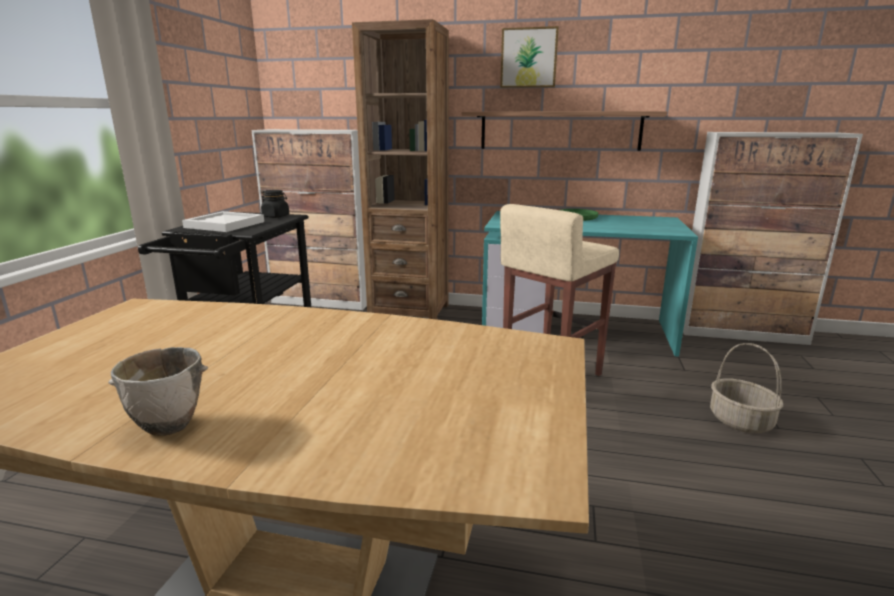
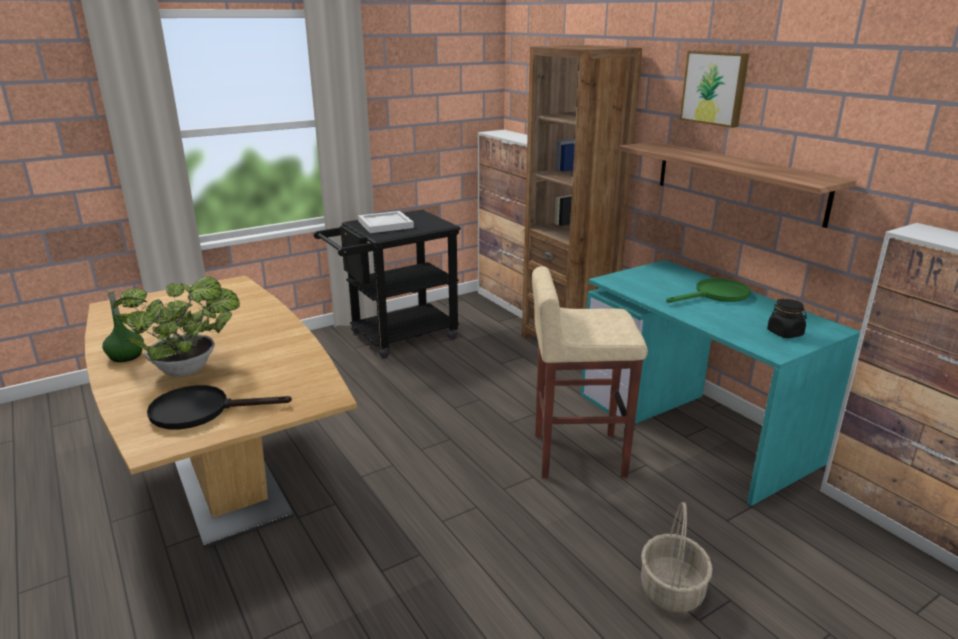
camera: 45 degrees right, 5 degrees up
(172, 425) = (126, 356): bowl -> green bottle
(276, 216) = (434, 223): black jar -> black jar (785, 333)
(331, 393) = (190, 370): none -> potted plant
(474, 417) = (201, 411): none -> black frying pan

